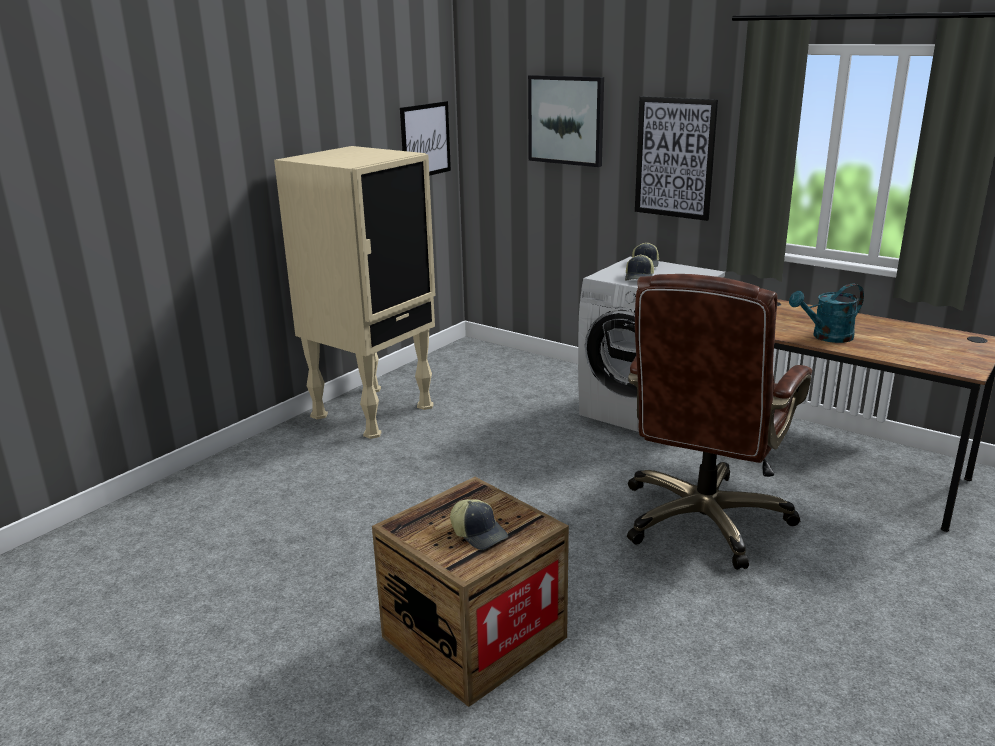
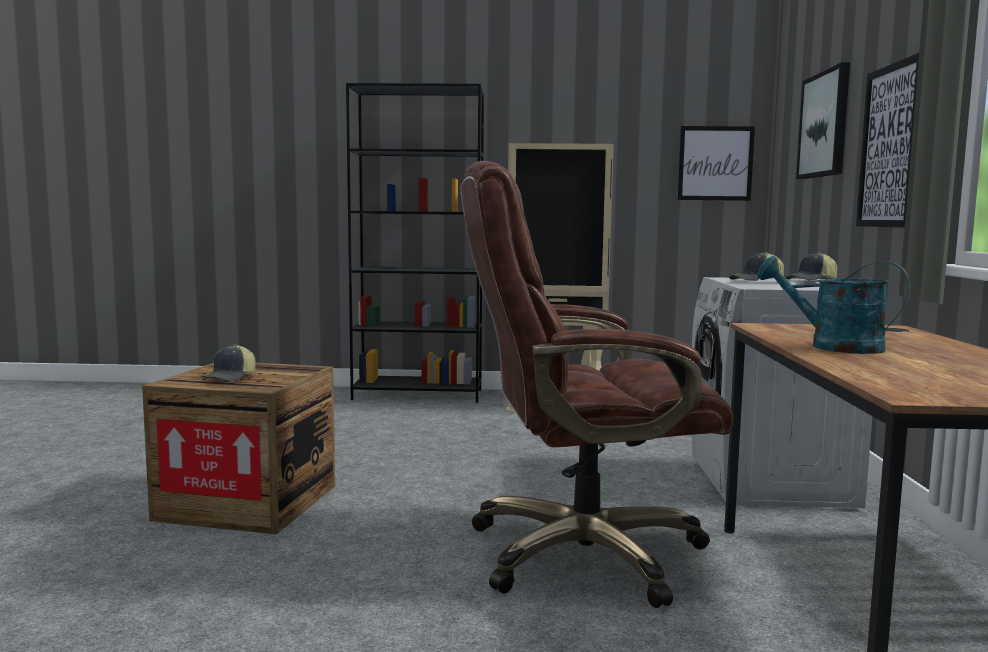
camera: 55 degrees right, 15 degrees down
(246, 459) = (419, 394): none -> black bookcase

